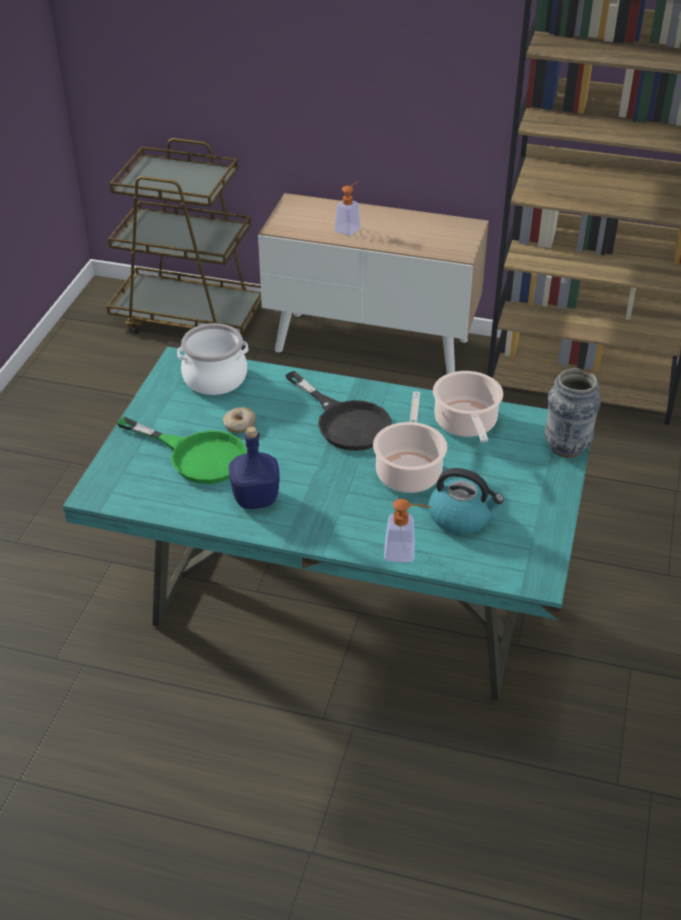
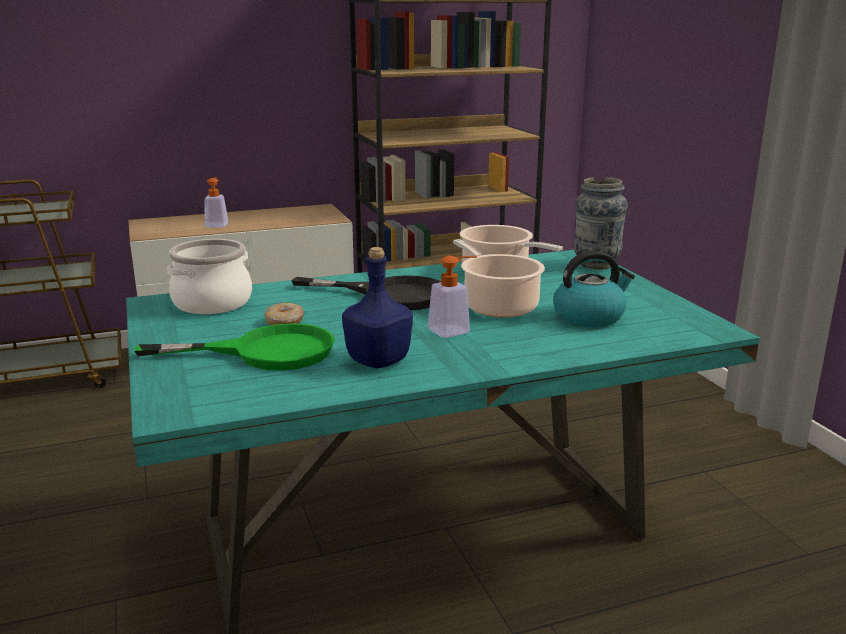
camera: 35 degrees left, 20 degrees down
(406, 553) = (584, 349): soap dispenser -> soap dispenser (455, 330)

